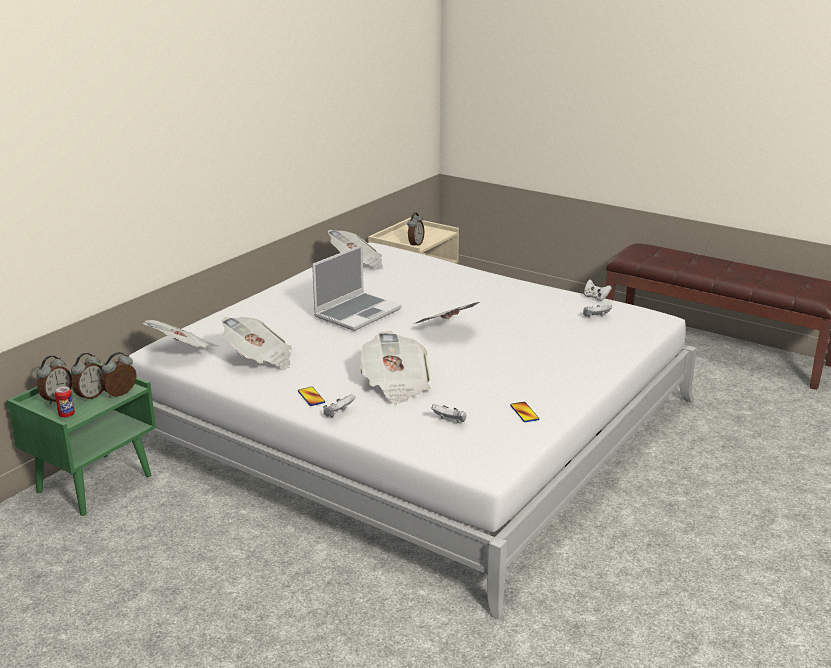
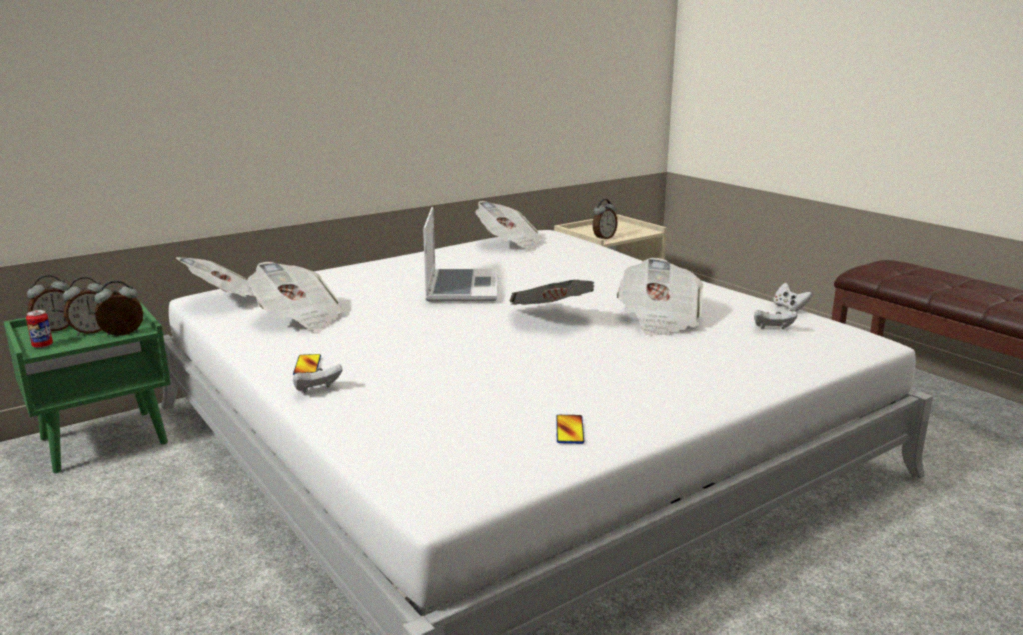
camera: 20 degrees right, 5 degrees down
(357, 313) = (461, 287): laptop -> laptop turned 60 degrees counterclockwise
(396, 385) = (424, 368): newspaper -> newspaper (658, 320)
(450, 421) = (451, 424): white game controller -> none

